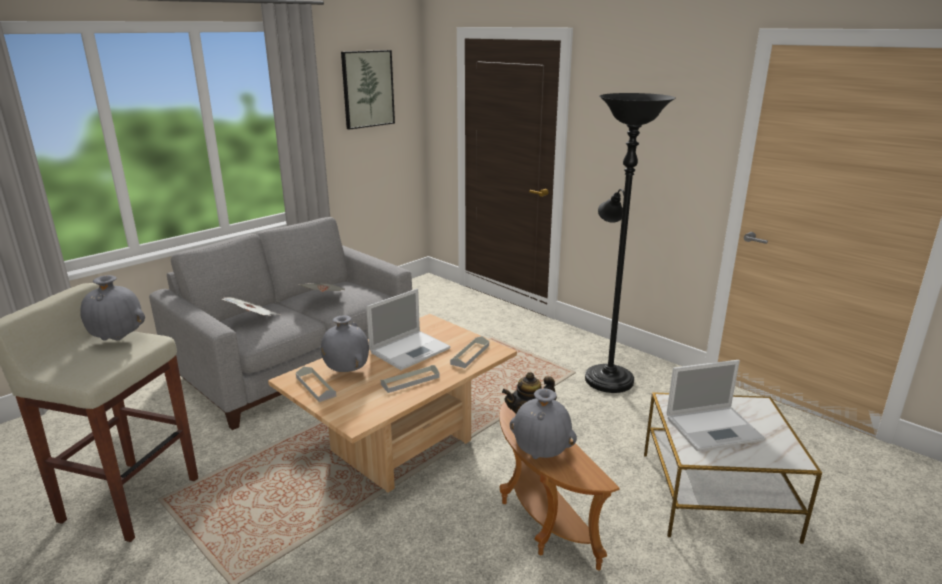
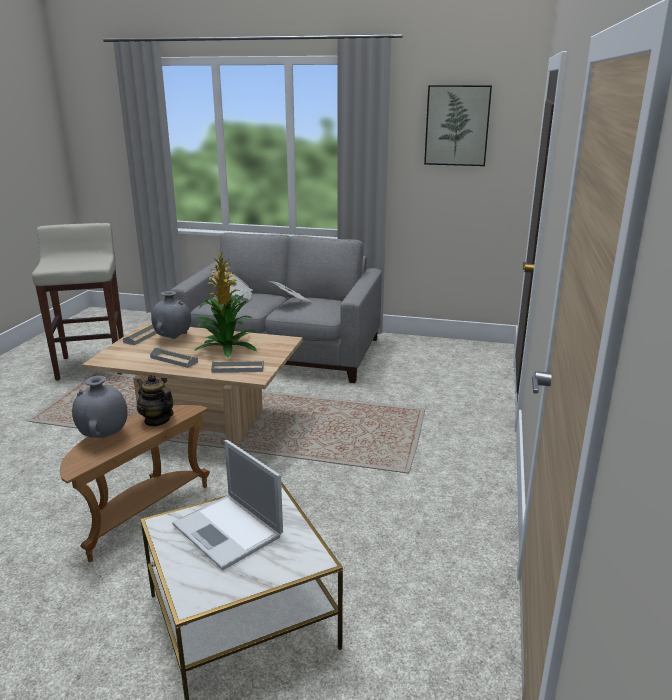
camera: 60 degrees right, 0 degrees up
(118, 339) = (95, 260): grey vase -> none
(411, 350) = (226, 347): laptop -> potted plant
(607, 376) = (423, 495): black floor lamp -> none

